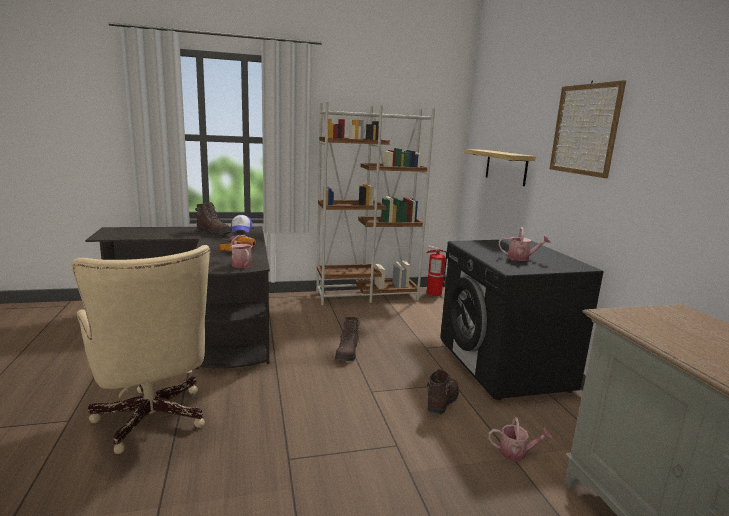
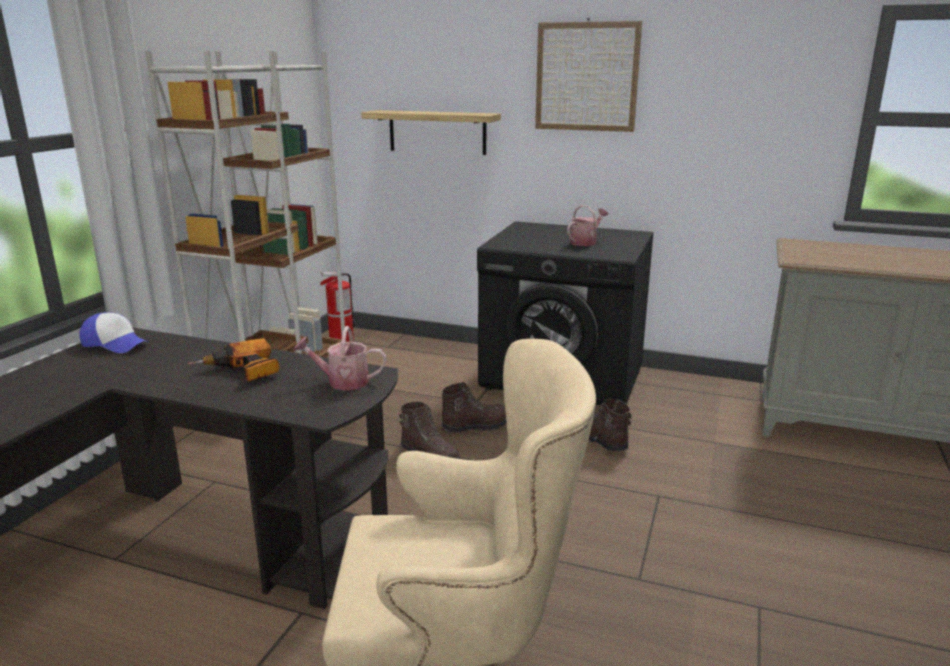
camera: 55 degrees left, 5 degrees up
(214, 233) = (94, 369): brown boot -> brown boot (475, 426)
(516, 453) = (710, 438): watering can -> none

